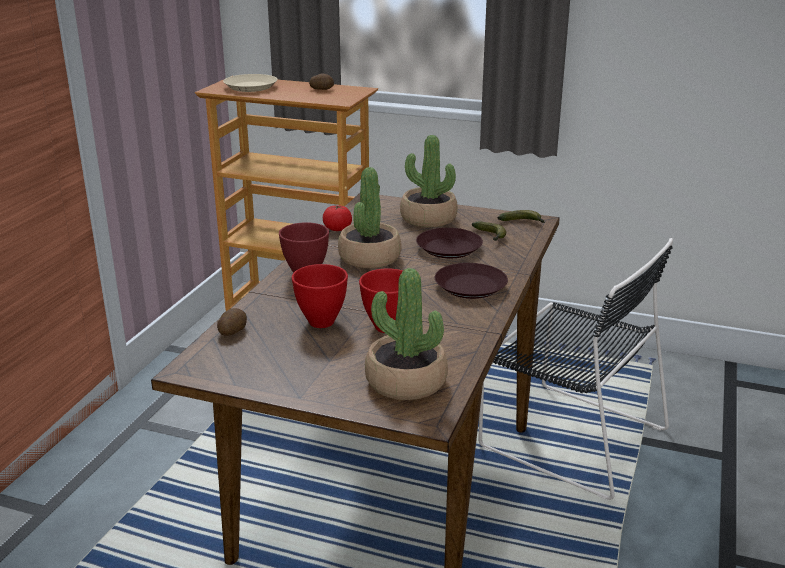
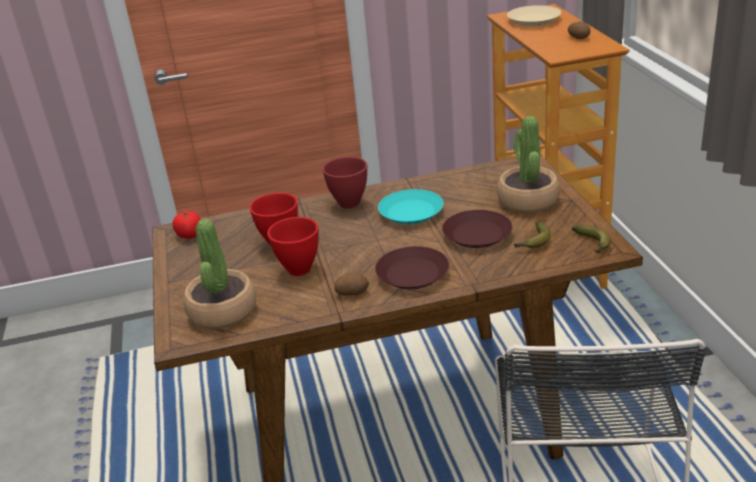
camera: 60 degrees right, 5 degrees up
(232, 331) = (234, 220): potato -> potato (352, 292)
(337, 229) = (447, 177): tomato -> tomato (190, 235)
(369, 257) = (411, 212): potted plant -> turquoise plate

